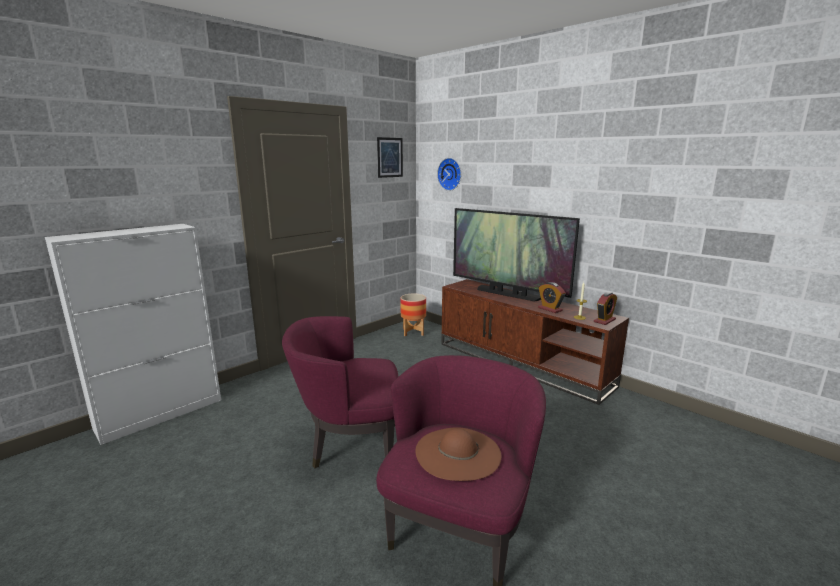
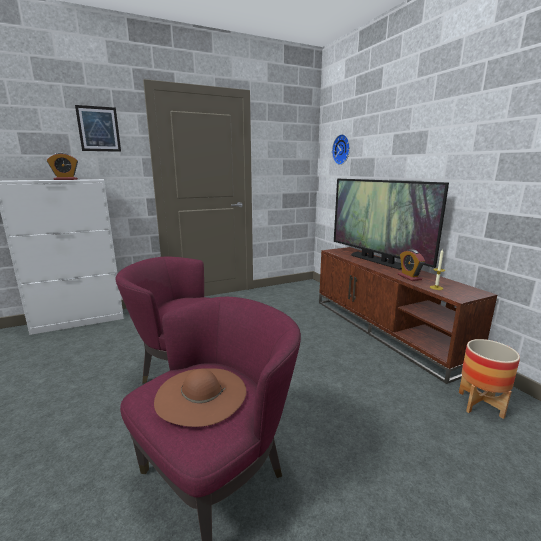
camera: 20 degrees right, 0 degrees up
(390, 157) = (291, 136): picture -> picture (99, 129)
(413, 332) = (301, 290): planter -> planter (480, 404)
(604, 320) = (463, 294): alarm clock -> alarm clock (65, 179)

